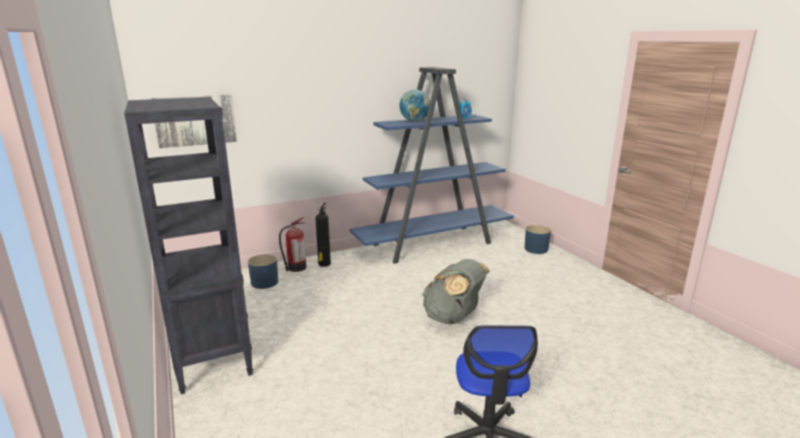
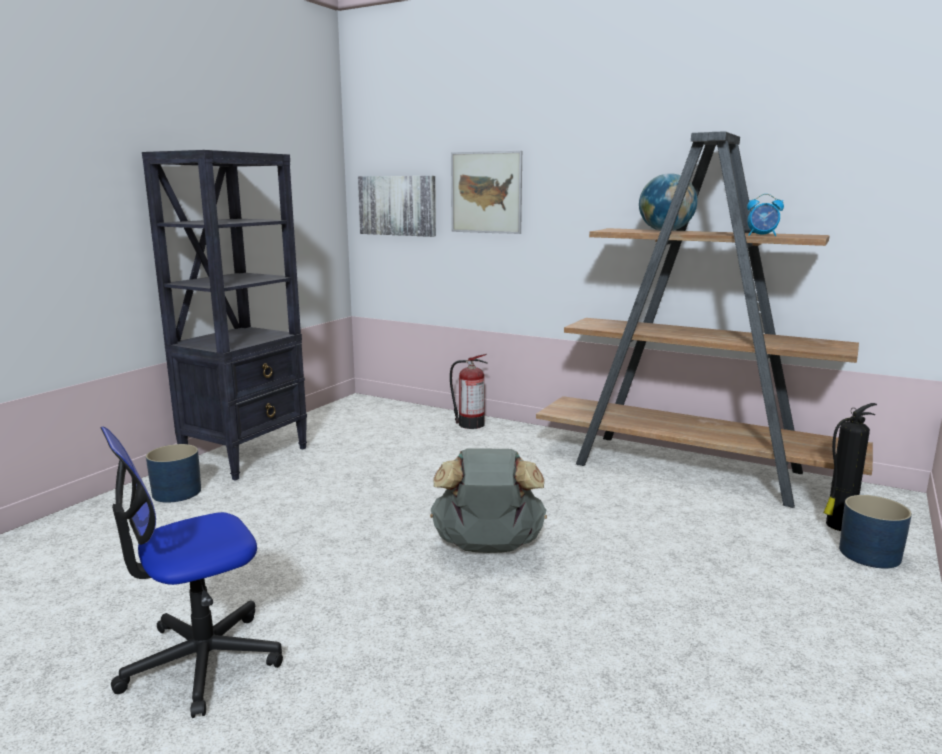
camera: 55 degrees right, 5 degrees down
(264, 282) = (415, 423): blue planter -> blue planter (177, 492)
(277, 104) = (486, 192): none -> picture
(324, 264) = (502, 432): fire extinguisher -> fire extinguisher (838, 526)
(434, 244) = (691, 469): blue bookcase -> brown bookcase

